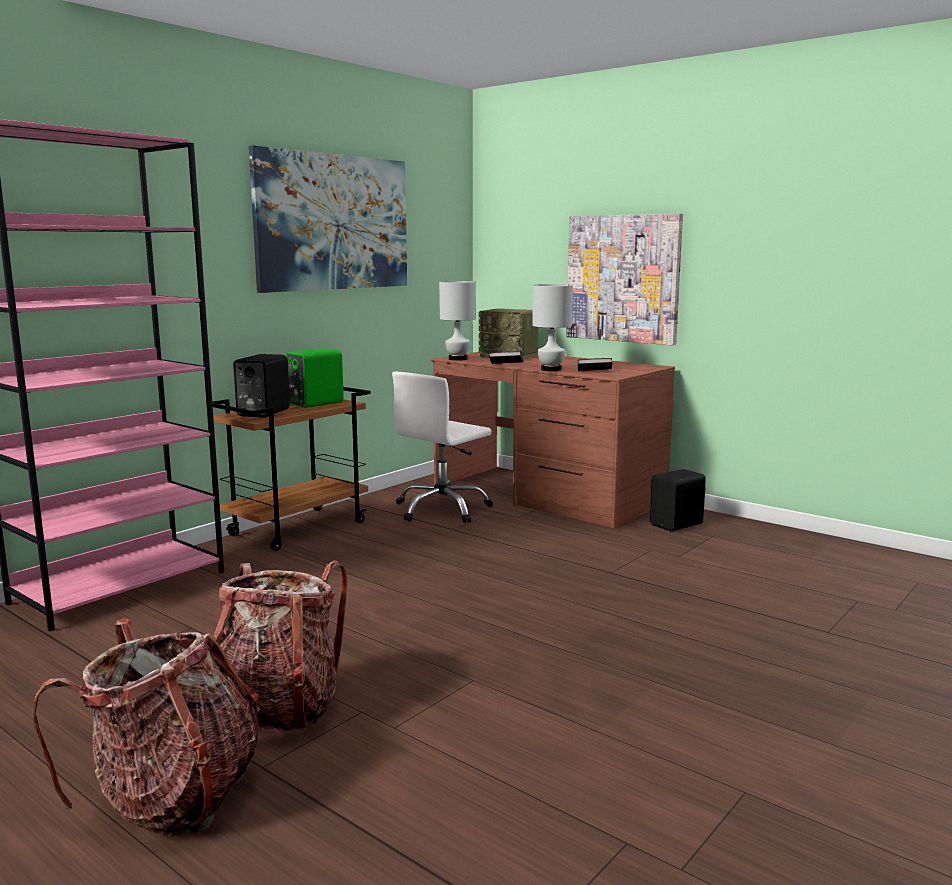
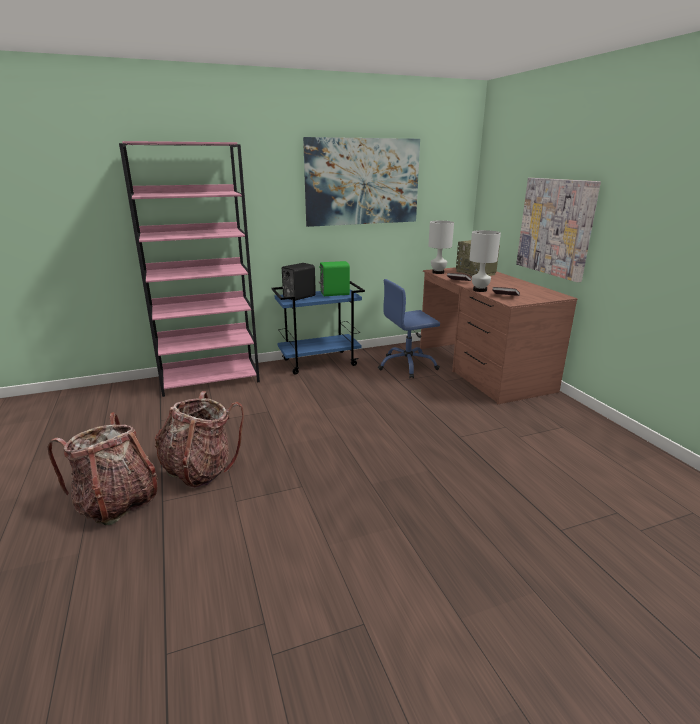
camera: 30 degrees right, 10 degrees up
(298, 528) = (320, 362): brown cart -> blue cart
(442, 509) = (407, 366): white office chair -> blue office chair
(677, 525) = (547, 411): black speaker -> none

